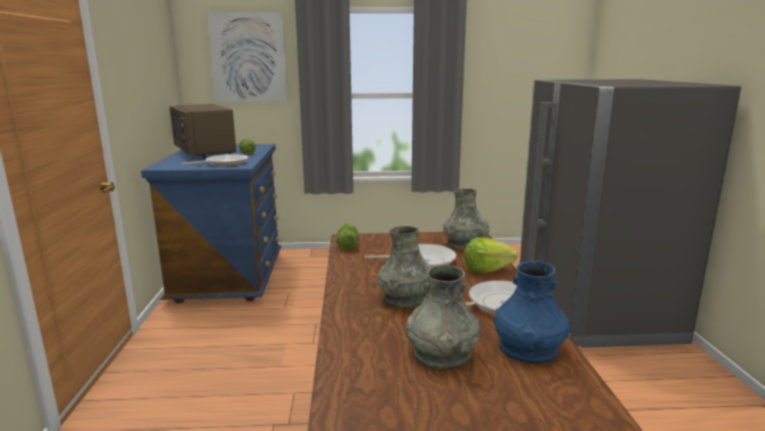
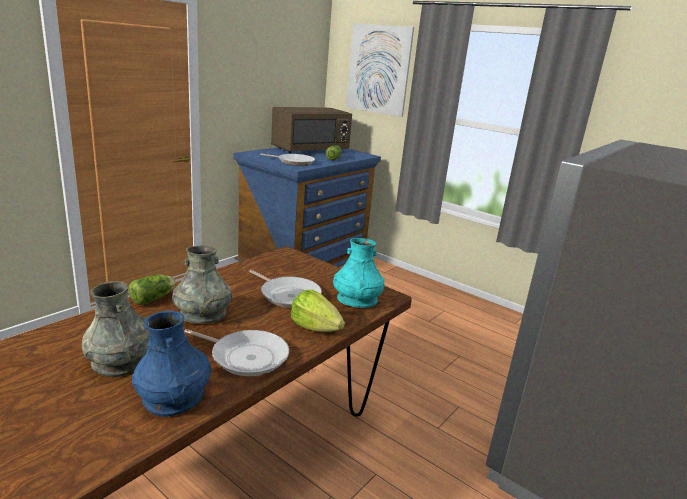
camera: 40 degrees right, 5 degrees up
(205, 152) = (310, 150): brown microwave -> brown microwave turned 135 degrees counterclockwise
(348, 245) = (274, 258): lettuce -> lettuce (154, 298)
(465, 245) = (357, 300): grey vase -> turquoise vase

